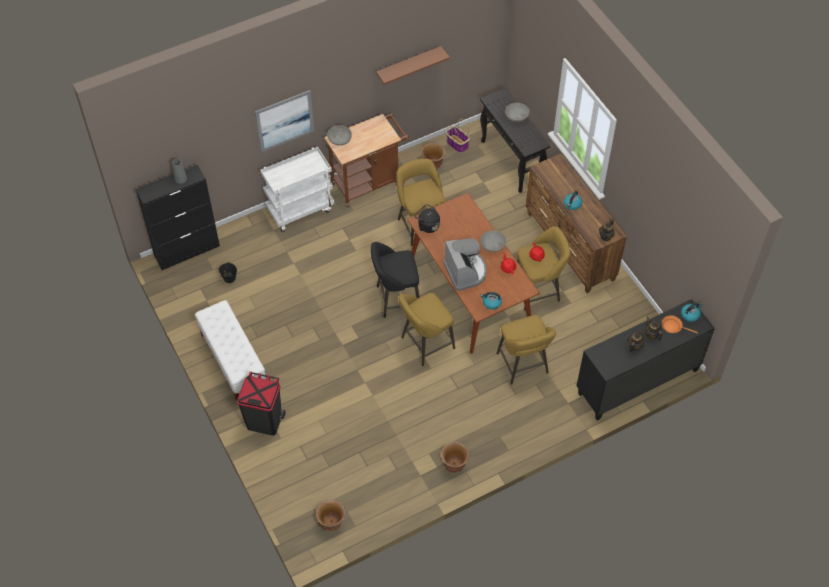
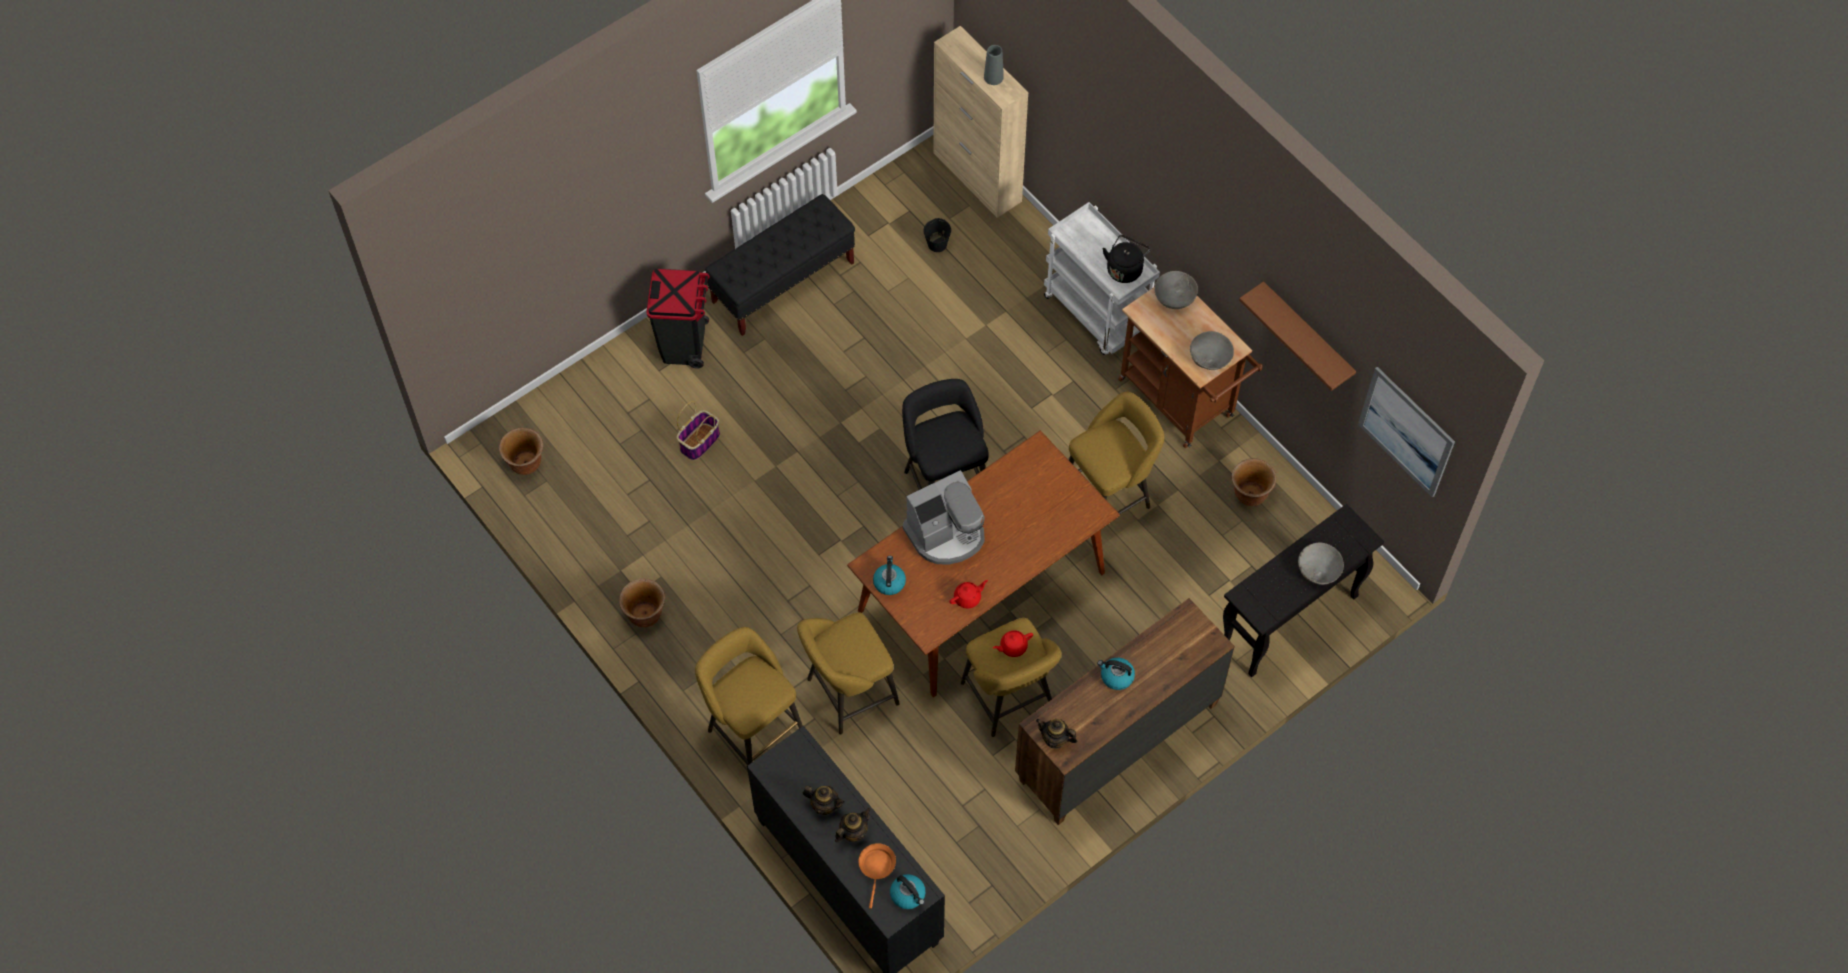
camera: 80 degrees right, 5 degrees up
(187, 251) = (977, 177): black cabinet -> beige cabinet
(233, 361) = (783, 282): white bench -> black bench
(284, 120) = (1140, 184): picture -> picture (1406, 431)
(425, 344) = (863, 540): yellow stool -> yellow stool (752, 728)
(427, 225) = (1032, 463): black kettle -> black kettle (1125, 269)
(457, 144) = (1308, 526): basket -> basket (700, 441)
(493, 245) = (1011, 569): grey bowl -> grey bowl (1210, 357)

